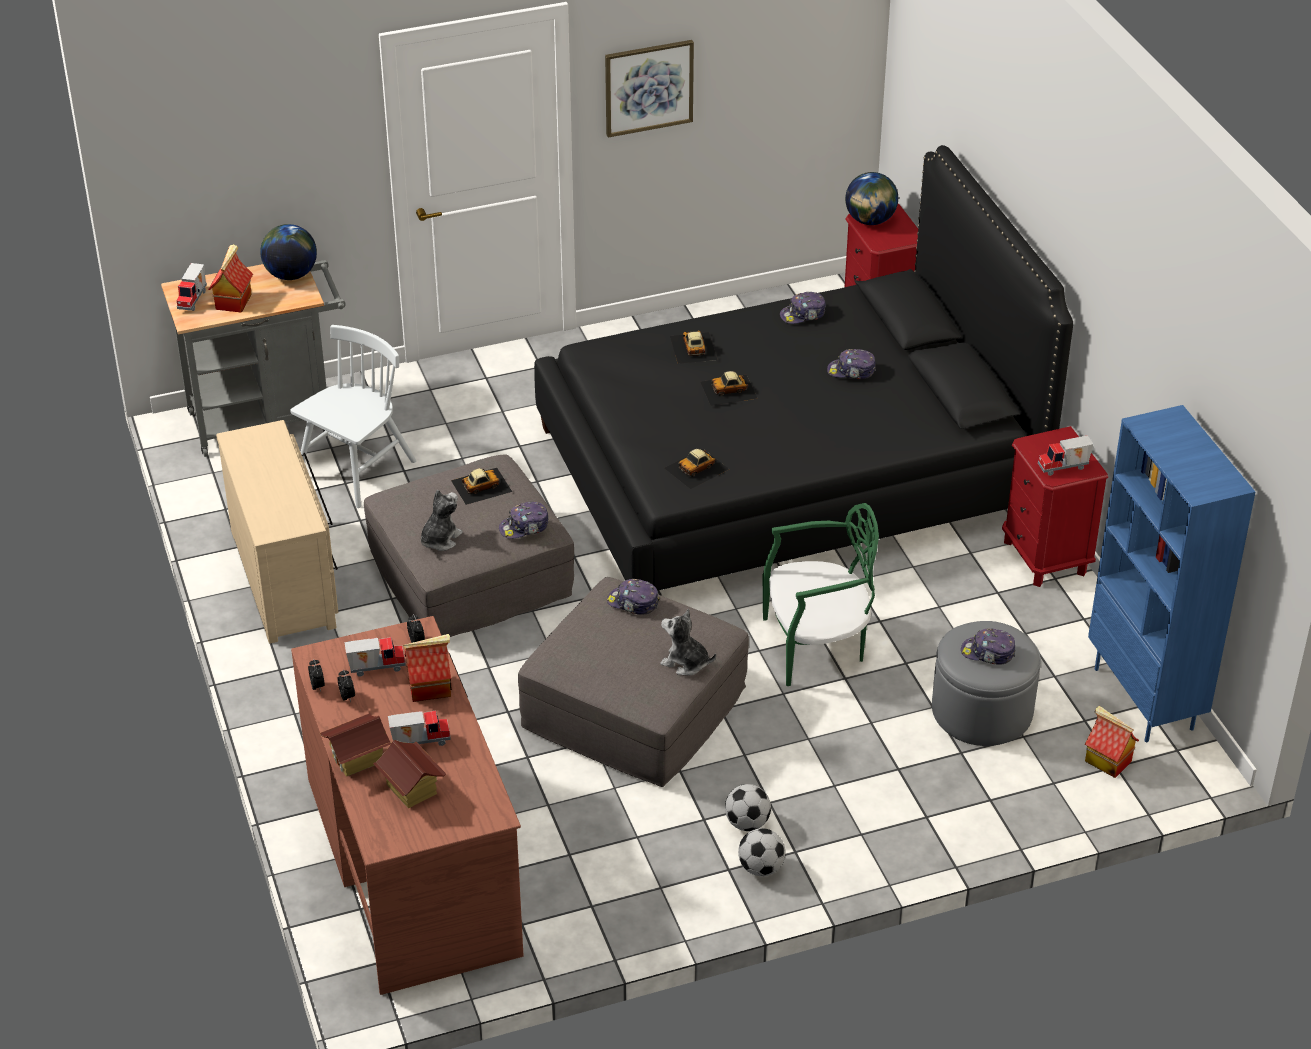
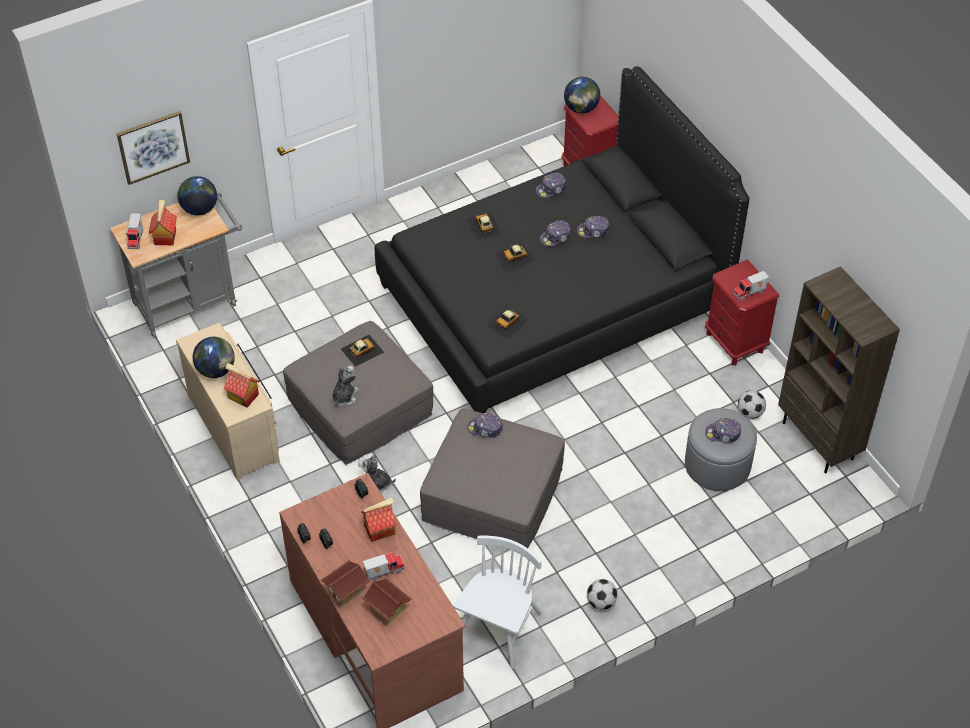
camera: 10 degrees left, 10 degrees up
(261, 476) = (216, 370): none -> globe
(356, 470) = (262, 335): white chair -> white chair (498, 628)
(376, 667) = (340, 518): toy truck -> none
(524, 527) = (399, 379): cap -> cap (555, 237)
(648, 87) = (427, 43): picture -> picture (153, 147)
(685, 662) = (530, 469): plush toy -> plush toy (376, 484)
(747, 823) = (585, 571): football -> football (750, 413)
(816, 646) = (601, 431): green chair -> none
(1107, 761) = (803, 491): toy house -> toy house (242, 396)
(1145, 699) = (819, 441): blue bookcase -> brown bookcase

